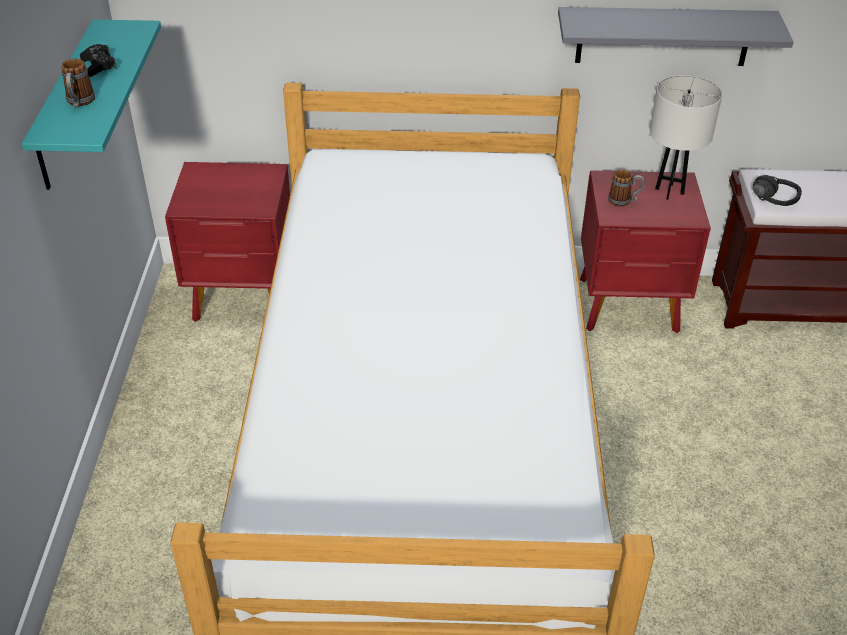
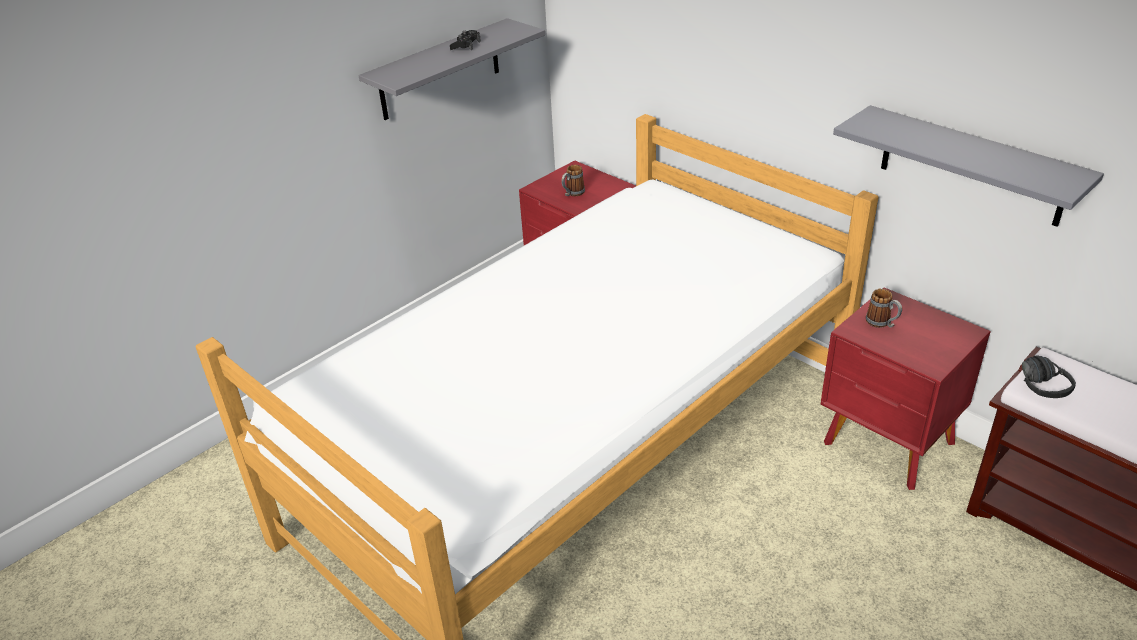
camera: 45 degrees right, 5 degrees down
(67, 106) = (440, 70): turquoise shelf -> grey shelf
(80, 103) = (421, 63): mug -> mug (572, 194)
(669, 191) = (939, 334): white table lamp -> none

